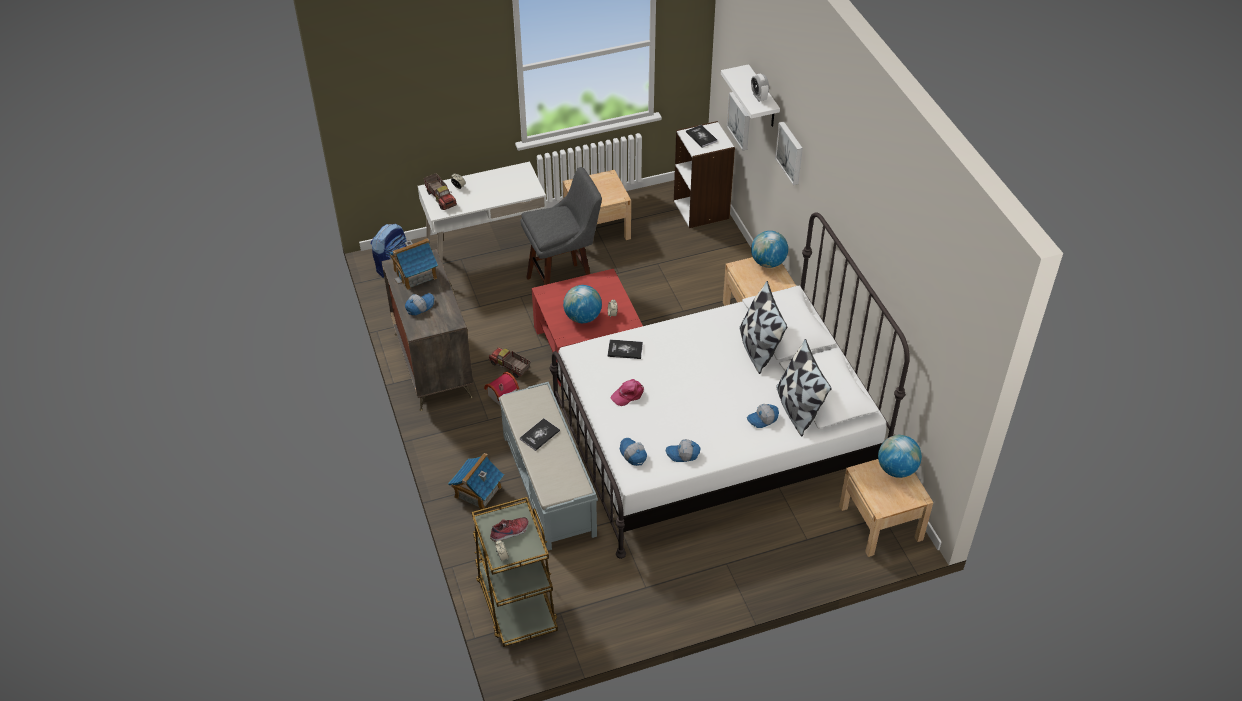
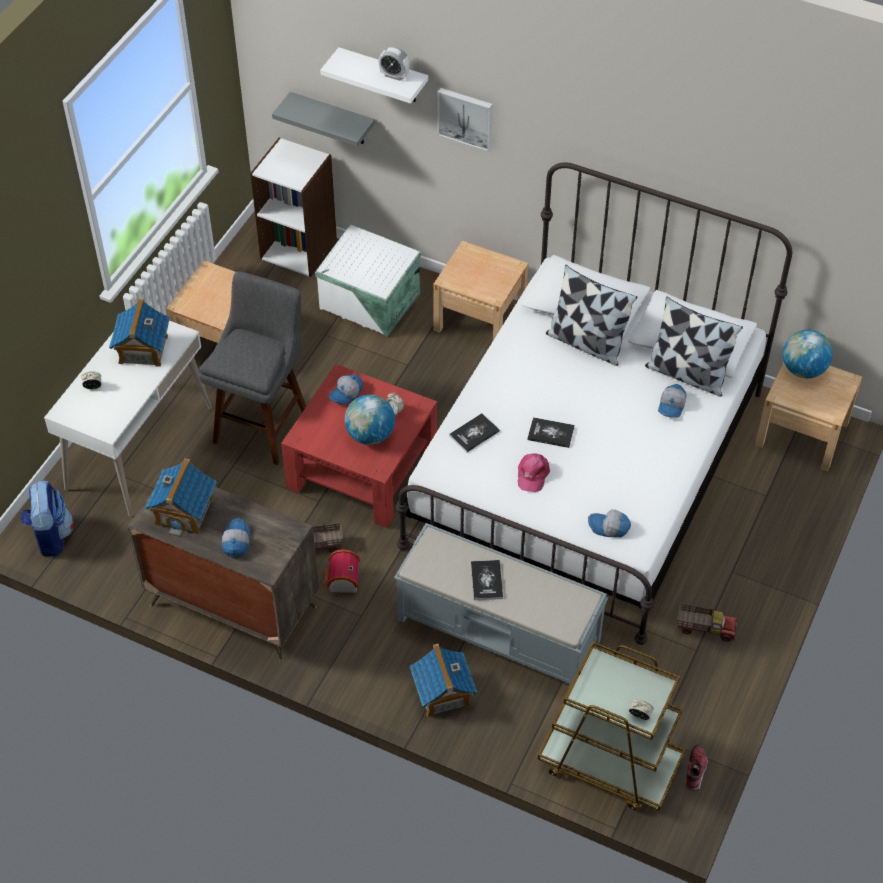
camera: 45 degrees left, 5 degrees up
(441, 198) = (90, 412): toy truck -> toy truck (705, 628)
(506, 185) = (143, 350): none -> toy house
(510, 532) = (616, 688): shoe -> shoe (696, 770)
(683, 454) = (649, 492): cap -> cap (346, 394)
(701, 137) = (285, 164): book -> book (551, 433)
(705, 263) = (370, 302): none -> white storage box
(740, 120) = (333, 119): picture -> grey shelf
(768, 262) = (470, 255): globe -> none

